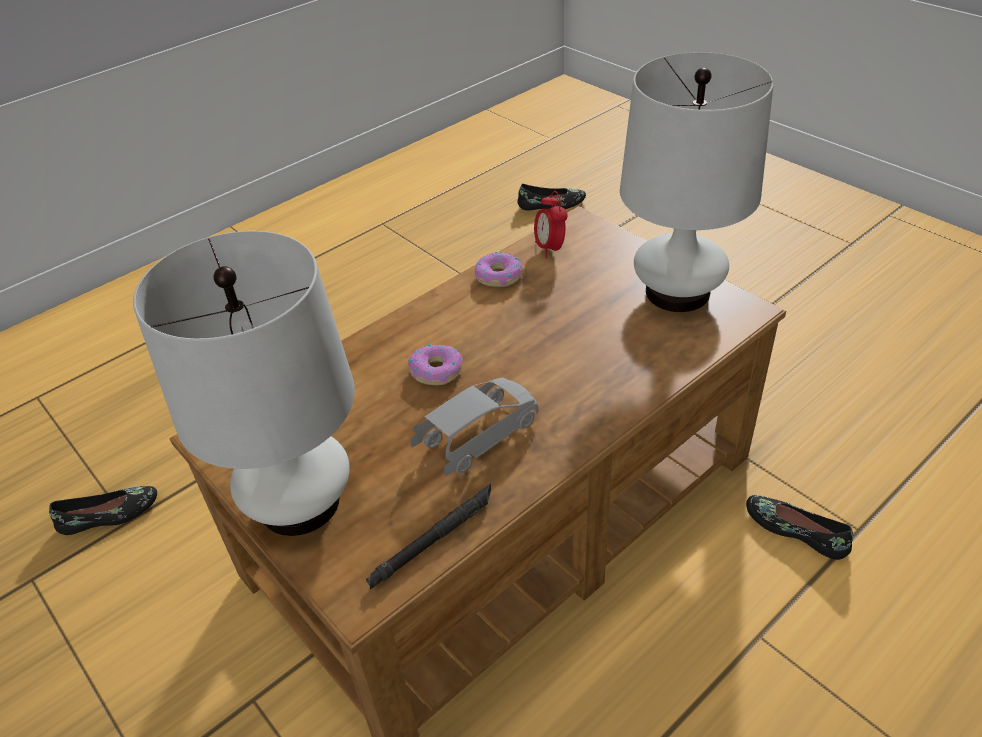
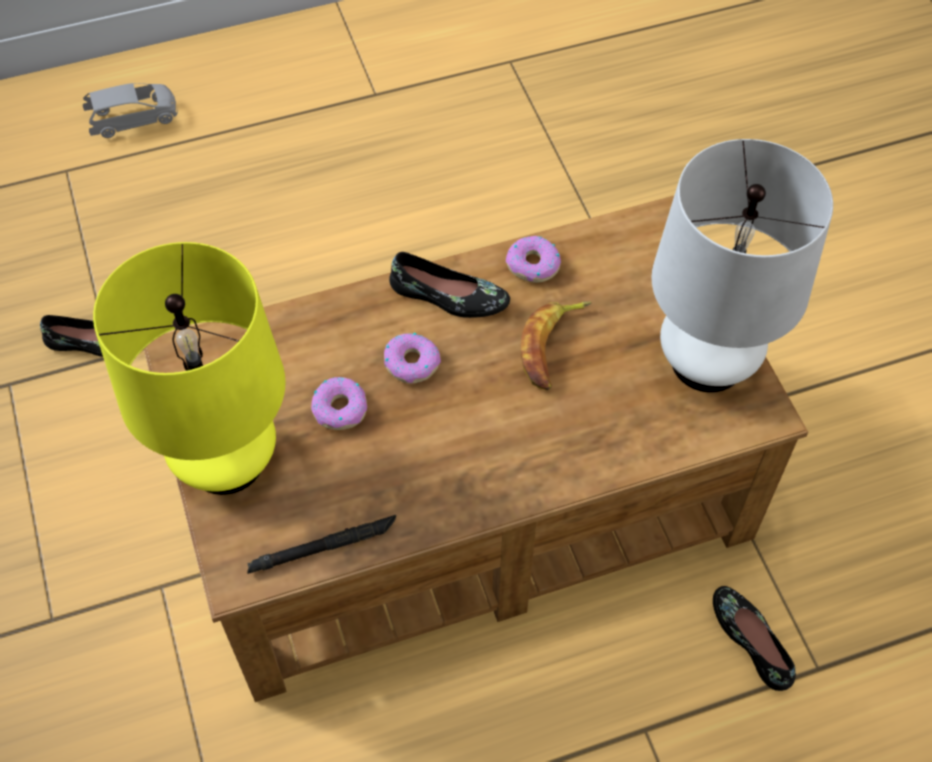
camera: 20 degrees right, 15 degrees up
(300, 503) = (226, 461): white table lamp -> yellow table lamp
(390, 424) = (340, 408): none -> donut
(479, 436) = (414, 456): grey toy car -> grey toy car (133, 119)
(549, 322) = (552, 347): none -> banana
(550, 249) = (607, 247): alarm clock -> none
(551, 204) = (727, 106): black shoe -> black shoe (448, 297)

